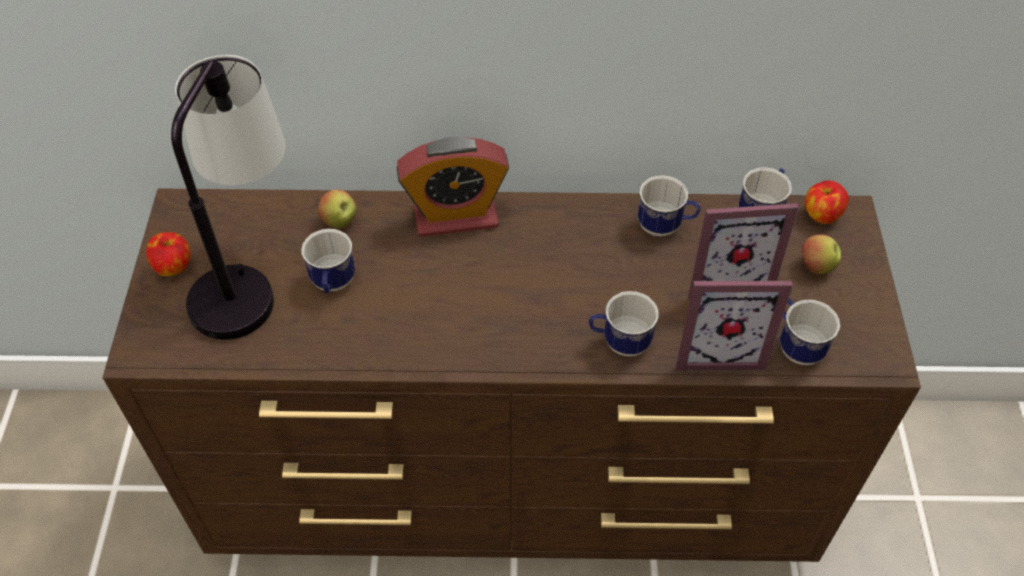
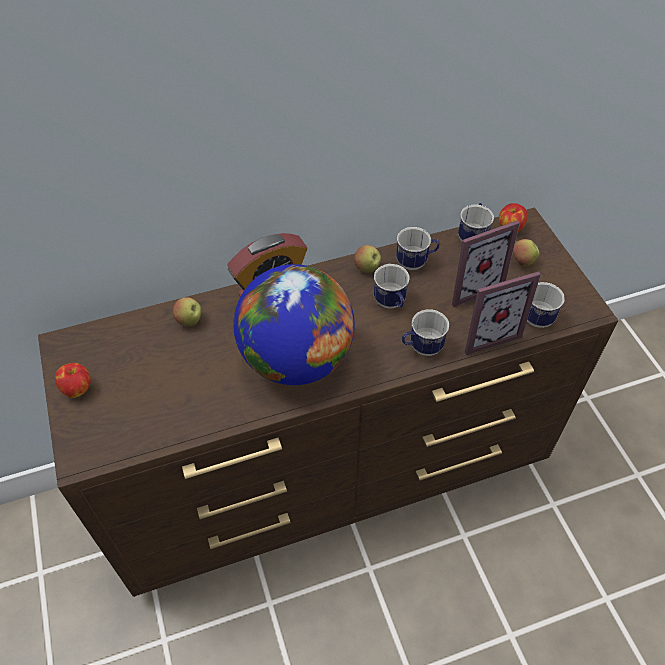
camera: 20 degrees left, 0 degrees up
(247, 273) = (137, 377): table lamp -> none
(333, 285) = (205, 367): mug -> mug (391, 304)
(449, 309) = (296, 359): none -> globe
(595, 217) = (367, 268): none -> apple

